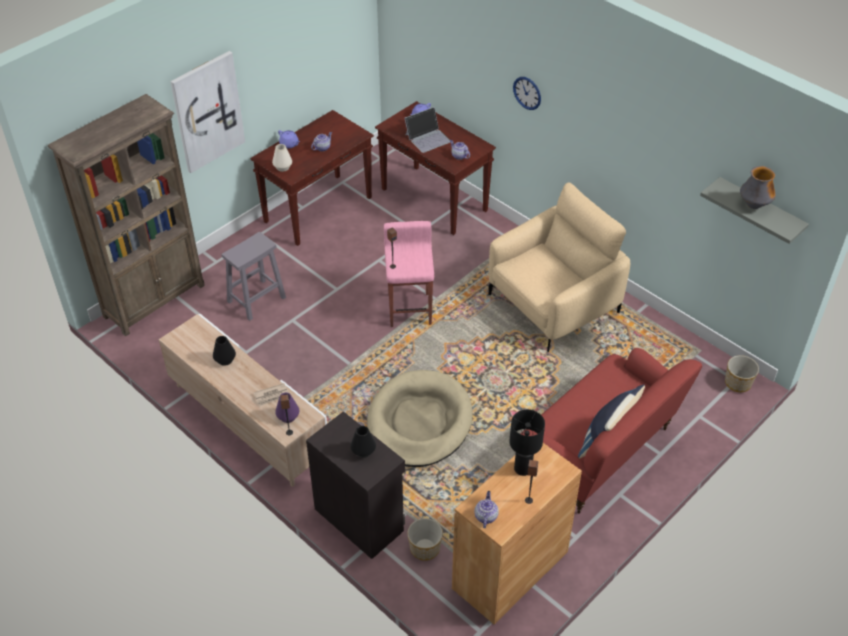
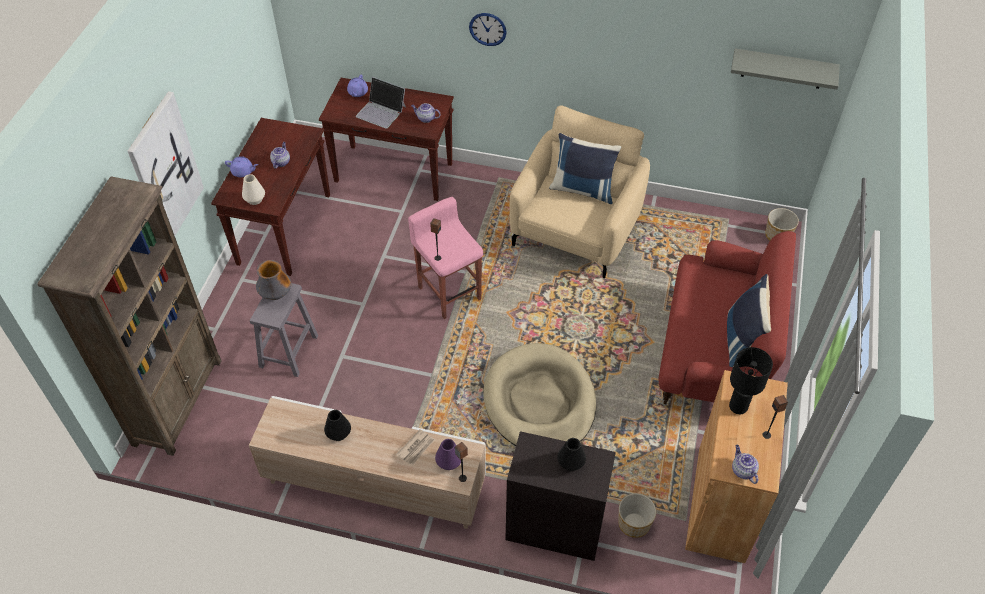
camera: 30 degrees left, 5 degrees up
(428, 138) = (381, 111): laptop -> laptop turned 90 degrees clockwise
(563, 265) = (583, 189): none -> blue pillow
(754, 205) = (784, 64): vase -> vase (276, 295)

